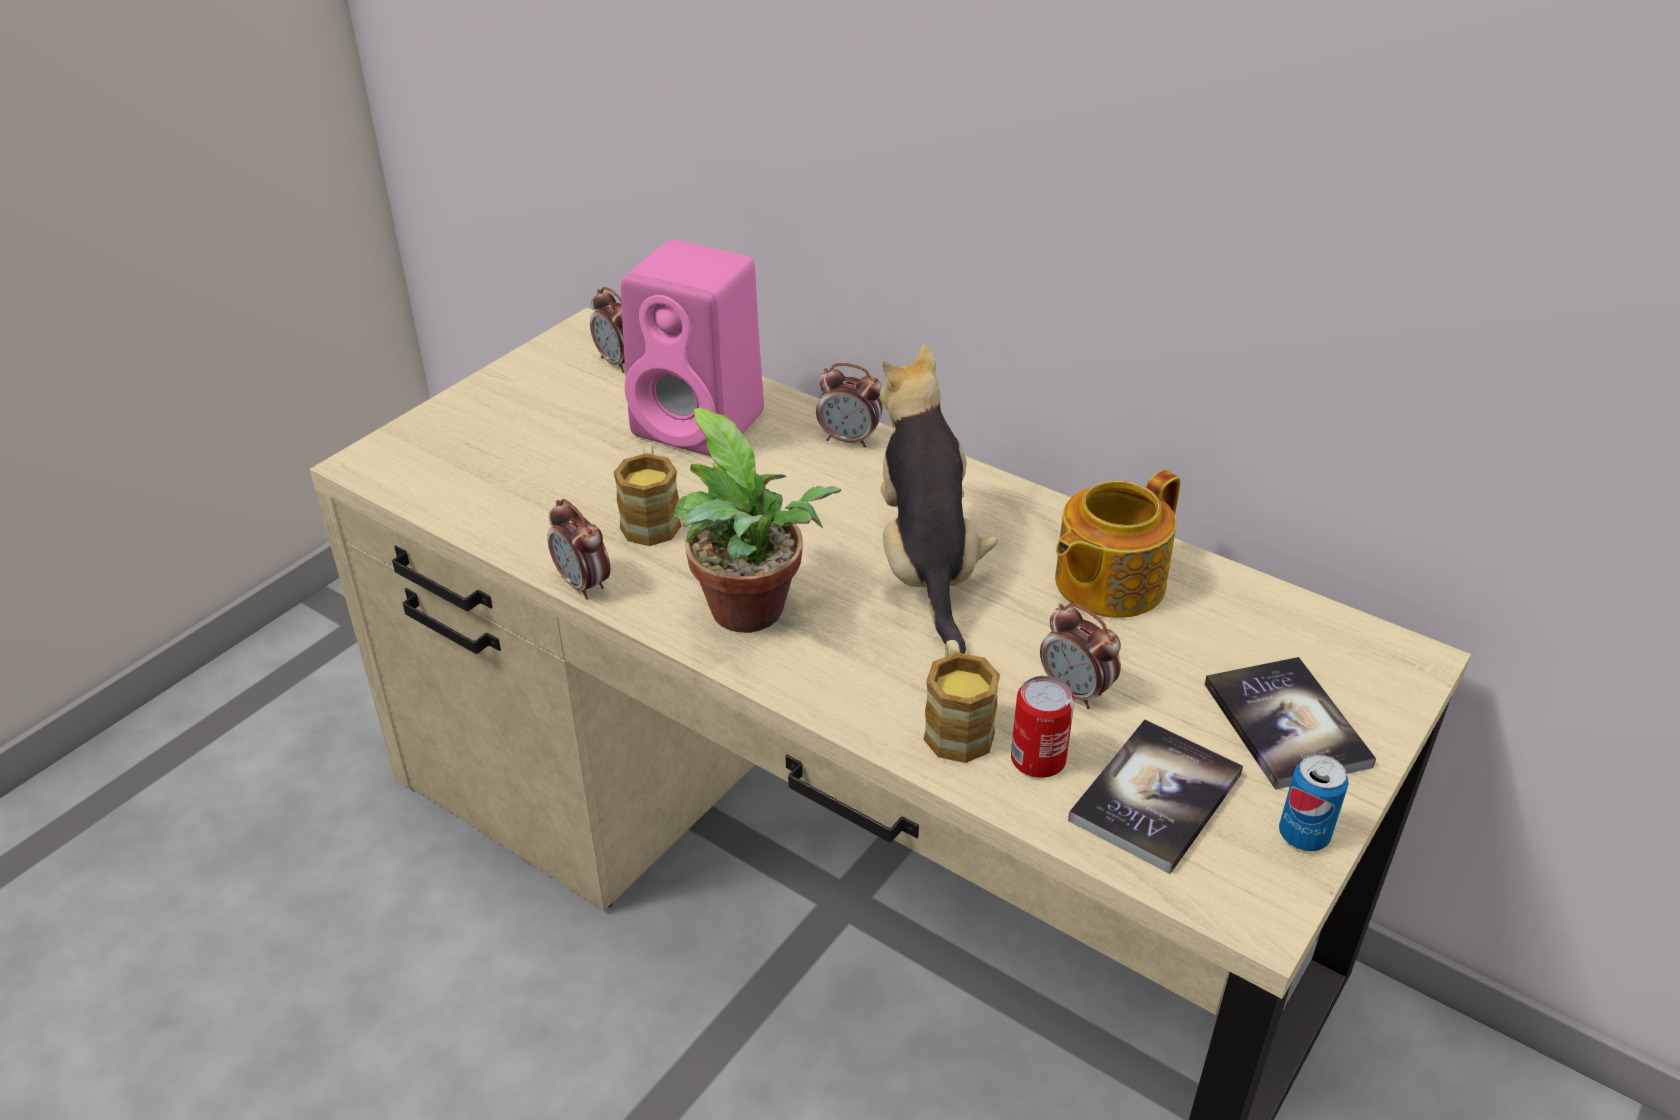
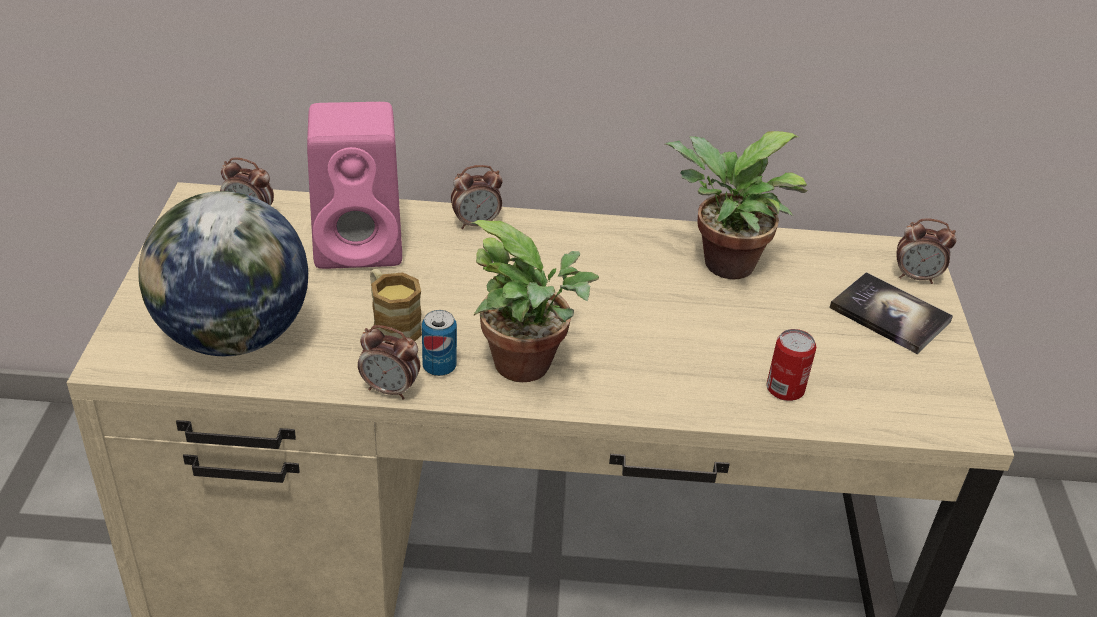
camera: 35 degrees left, 0 degrees up
(489, 477) = (234, 337): none -> globe
(927, 565) = (607, 292): plush toy -> none
(956, 724) = (721, 387): mug -> none
(1076, 692) = (767, 339): alarm clock -> alarm clock (916, 277)
(1106, 583) = (722, 265): teapot -> potted plant
(1155, 797) = (865, 384): book -> none
(1303, 835) = (952, 374): can -> can (439, 367)

